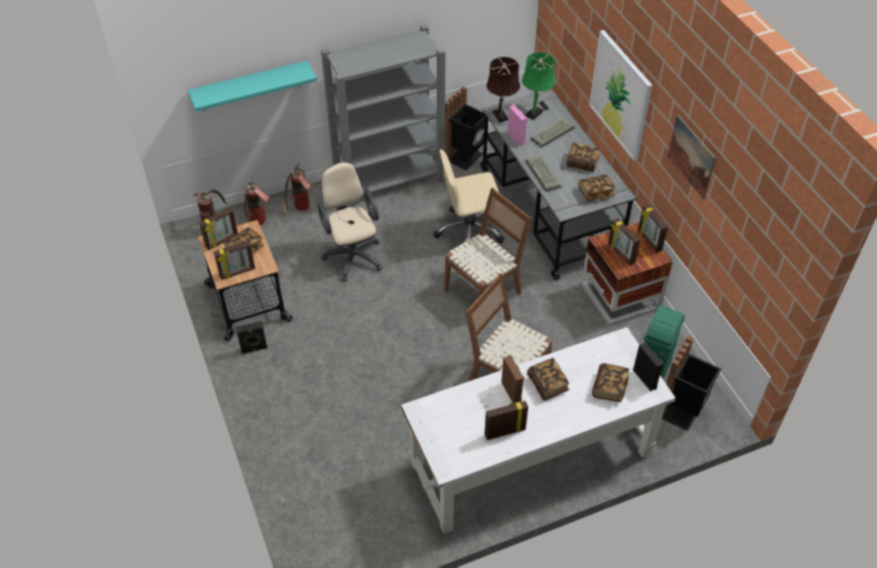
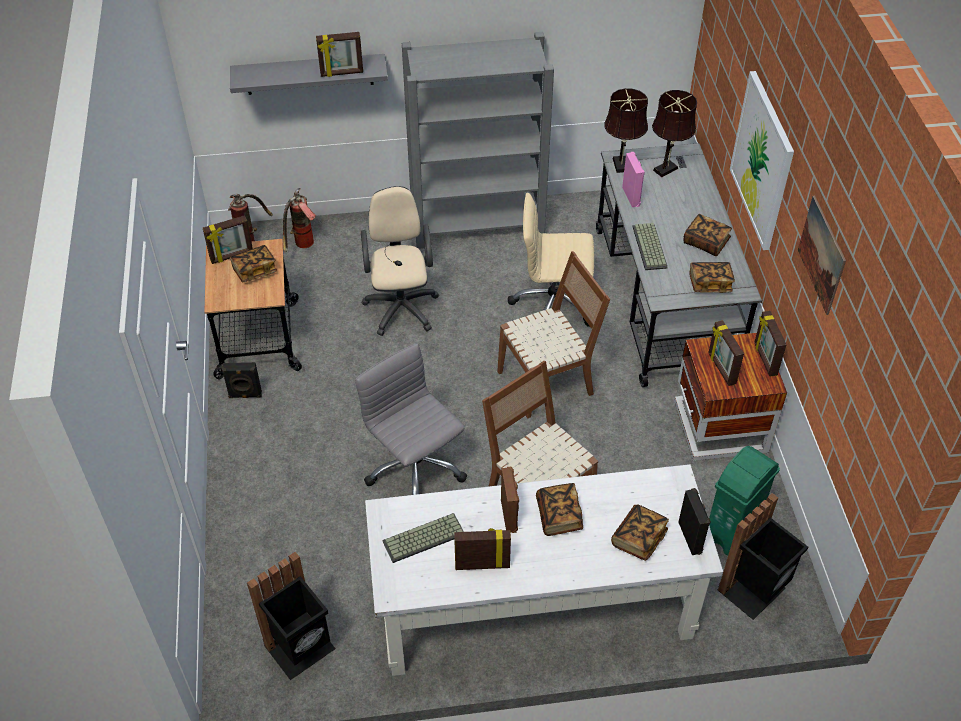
camera: 15 degrees right, 0 degrees up
(237, 273) = (235, 297): picture frame -> picture frame (341, 73)
(250, 86) = (309, 74): turquoise shelf -> grey shelf
(300, 209) = (358, 239): fire extinguisher -> none
(406, 377) = (414, 468): none -> grey office chair
(465, 157) = (581, 212): black trash can -> black trash can (302, 649)
(535, 112) = (667, 168): green table lamp -> brown table lamp
(552, 134) = (680, 199): keyboard -> keyboard (423, 539)

